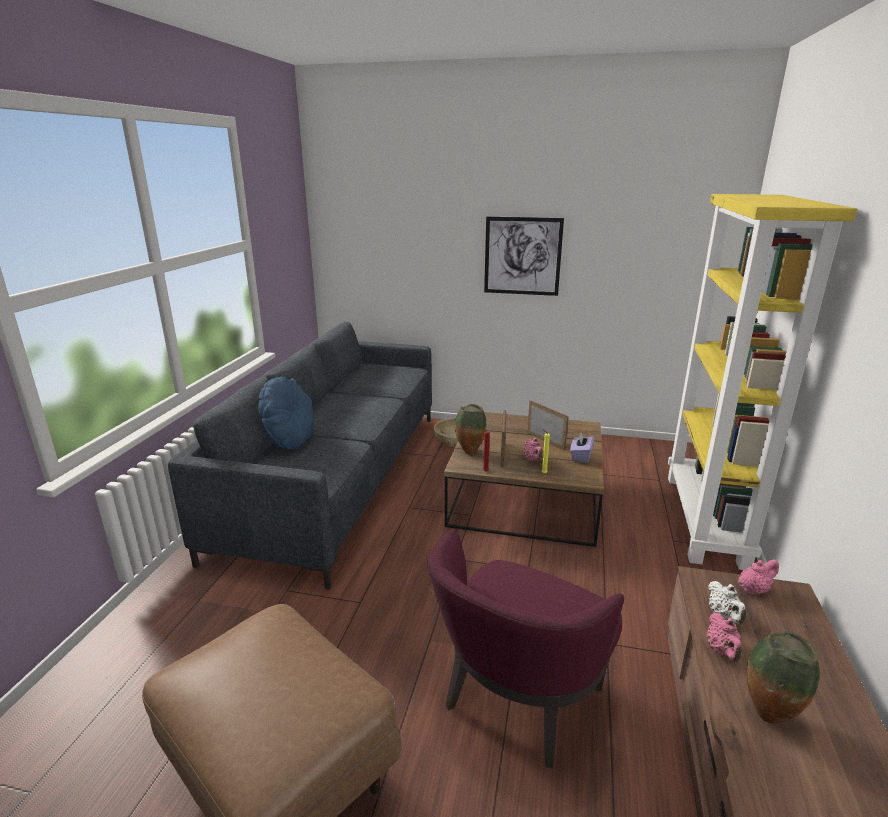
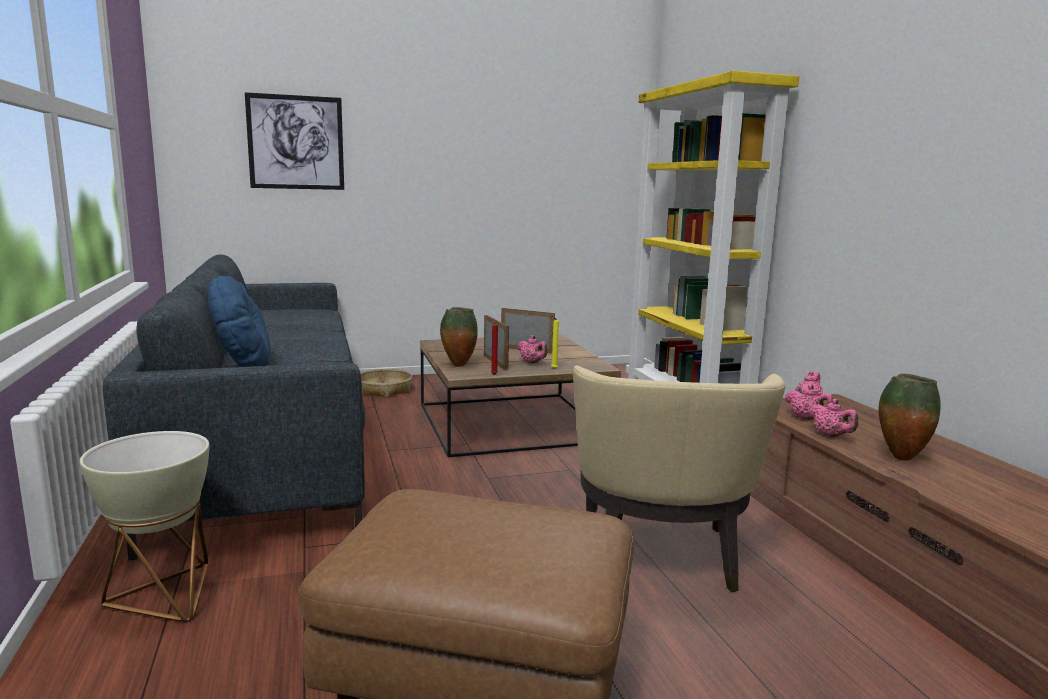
camera: 30 degrees left, 10 degrees down
(187, 605) = (162, 596): none -> planter
(518, 700) = (660, 558): purple armchair -> beige armchair
(522, 256) = (440, 170): picture -> picture (296, 142)
(580, 456) = (573, 355): purple tissue box -> none
(723, 616) = (807, 419): white teapot -> pink teapot

